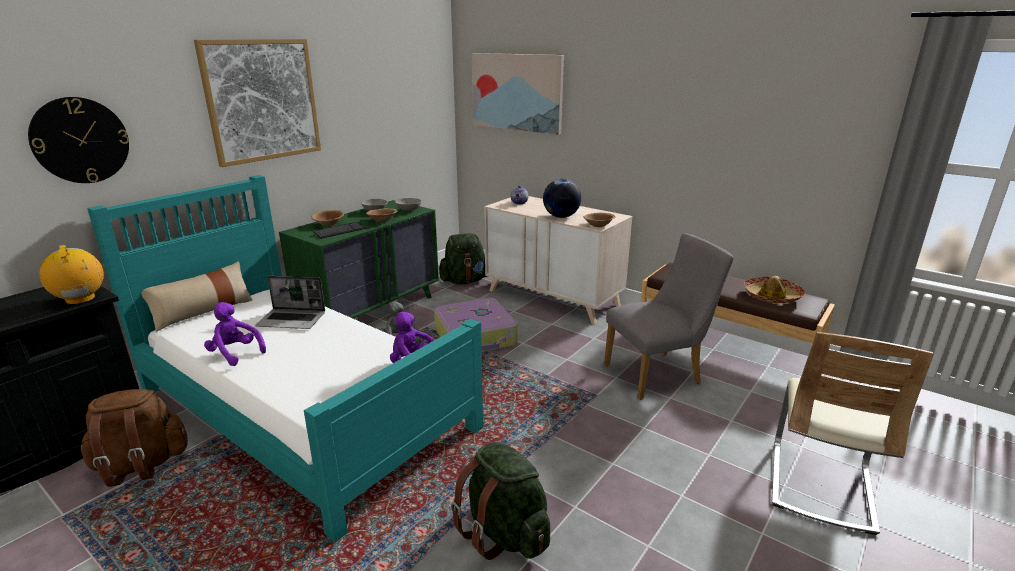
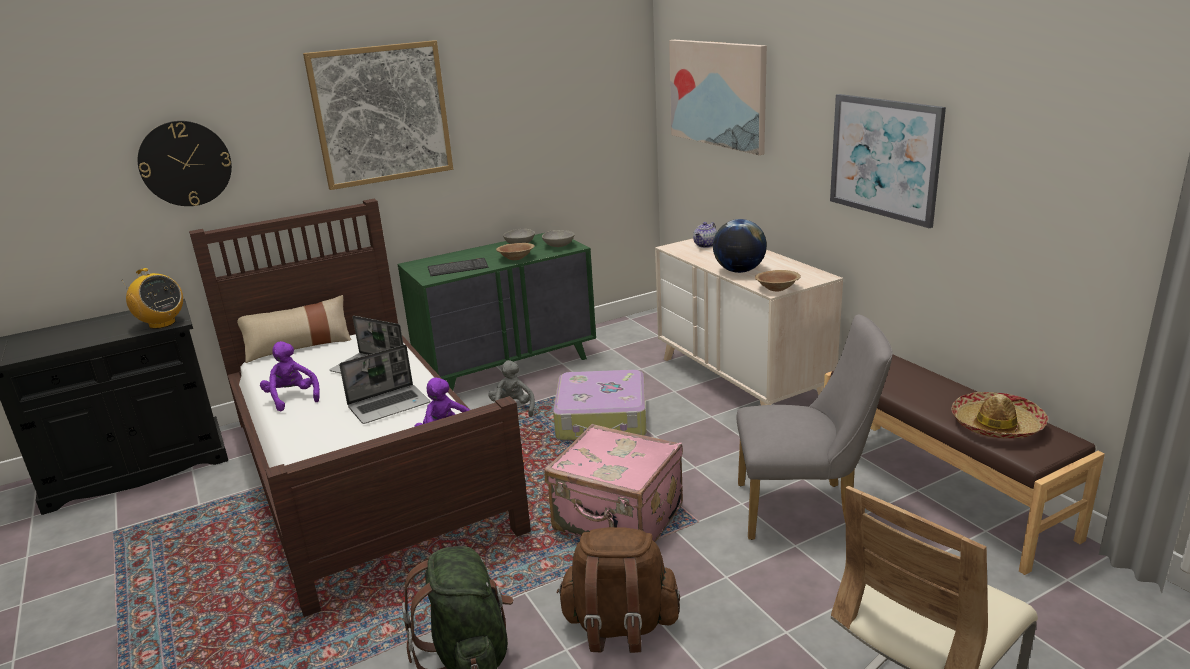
camera: 25 degrees right, 0 degrees up
(80, 299) = (162, 324): radio -> radio turned 135 degrees clockwise
(141, 465) = (196, 497): brown backpack -> brown backpack (620, 626)
(303, 408) = (365, 469): turquoise bed -> brown bed
(328, 224) = (455, 258): brown bowl -> none
(337, 345) = (389, 405): none -> laptop
(465, 281) = (642, 342): green backpack -> none
(541, 405) = (618, 520): none -> pink suitcase
(666, 130) = (884, 158): none -> picture

